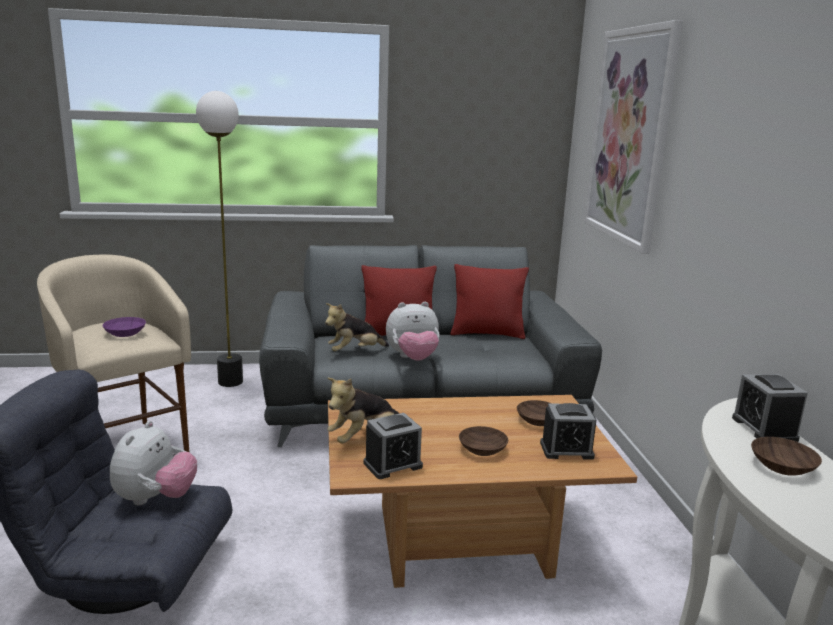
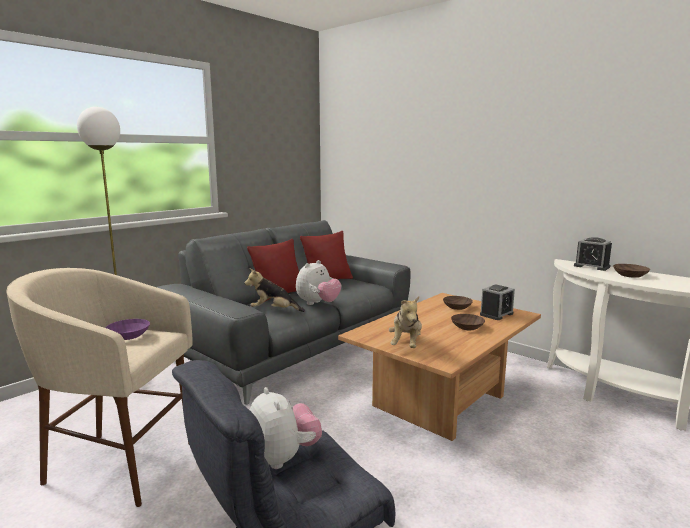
camera: 40 degrees left, 5 degrees down
(355, 352) = (274, 311): plush toy -> plush toy turned 75 degrees clockwise
(393, 465) = (450, 350): alarm clock -> none
(630, 136) = (396, 138): picture -> none

